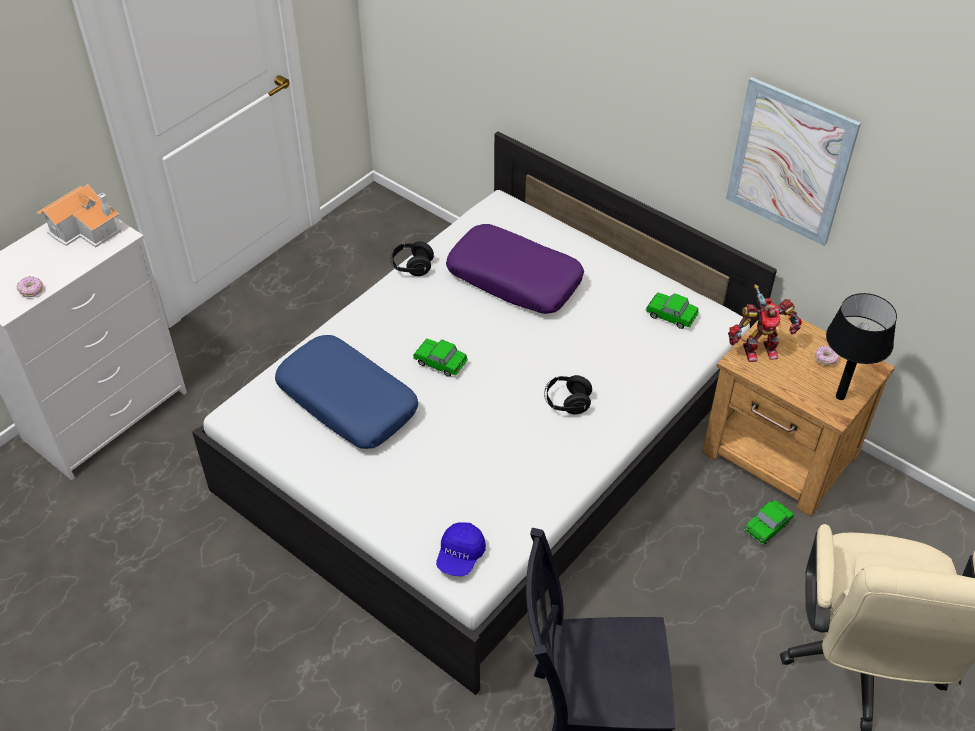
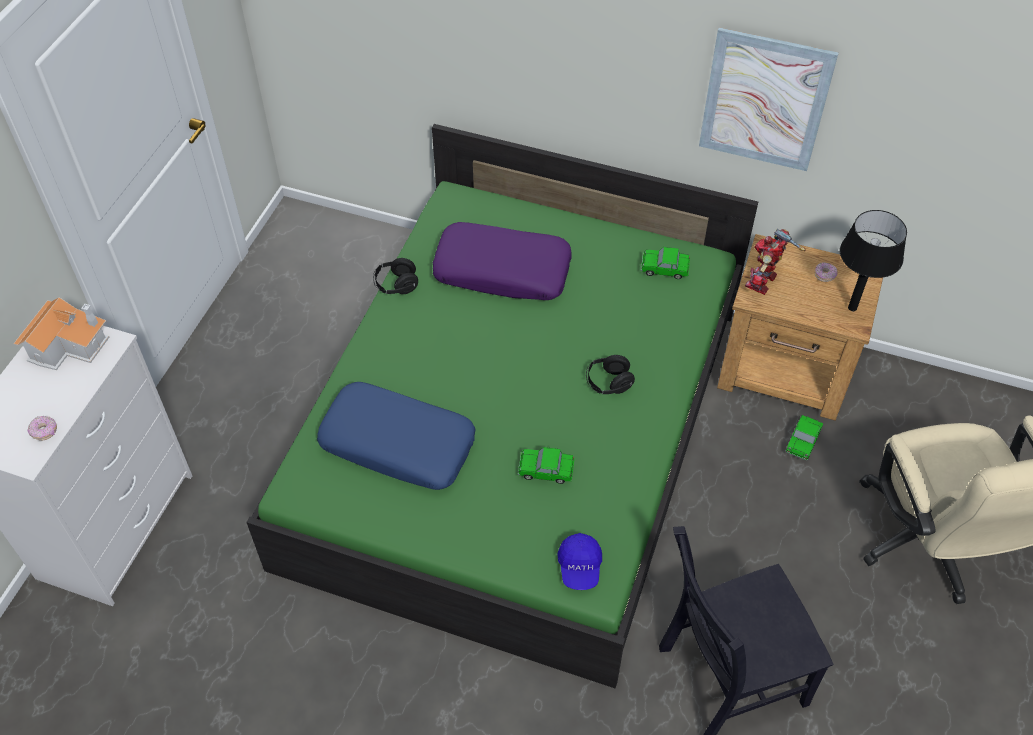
camera: 20 degrees left, 5 degrees up
(440, 363) = (471, 378): toy car -> toy car (546, 471)
(487, 439) = (516, 434): white bed -> green bed
(759, 349) = (763, 282): toy robot -> toy robot turned 150 degrees clockwise

